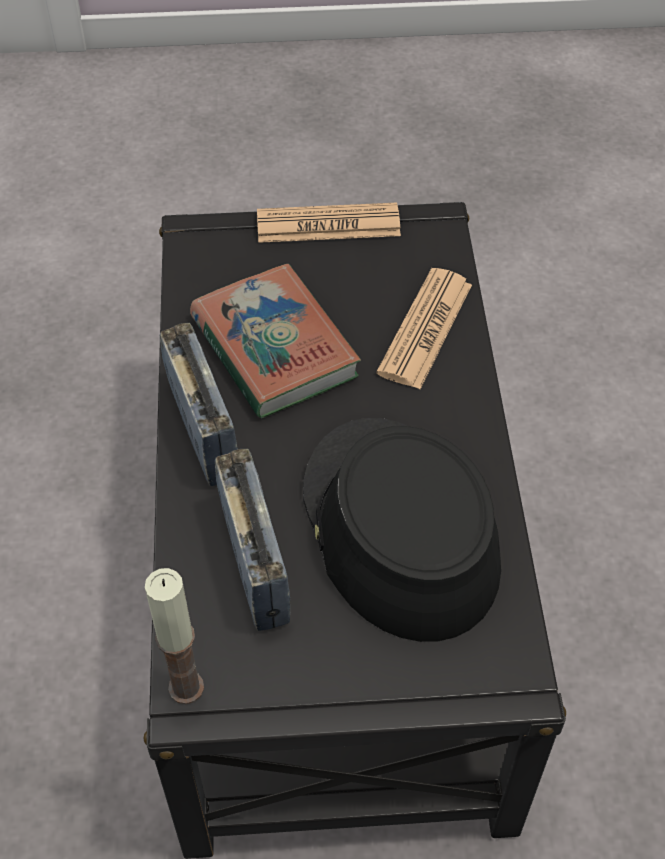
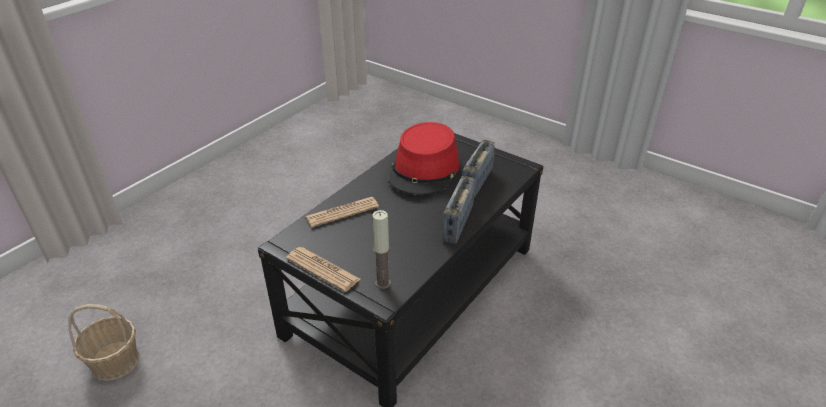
camera: 140 degrees left, 15 degrees down
(186, 687) = (523, 169): candle -> candle (383, 283)
(274, 348) = (403, 236): book -> none
(398, 529) = (424, 170): black hat -> red hat
(589, 219) = (115, 361): none -> basket

